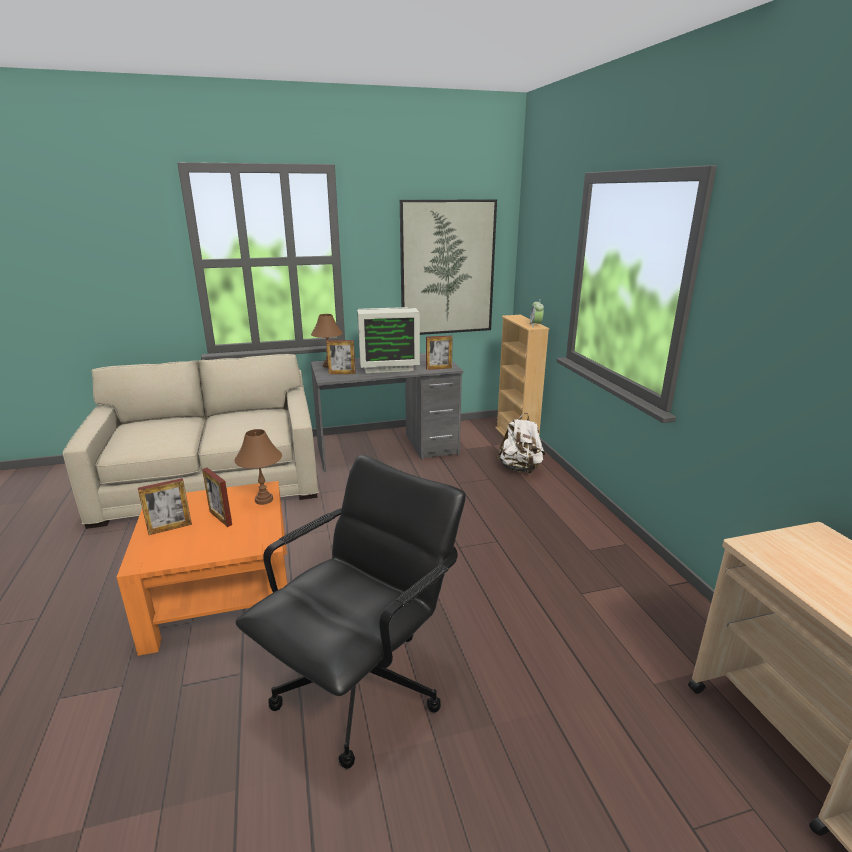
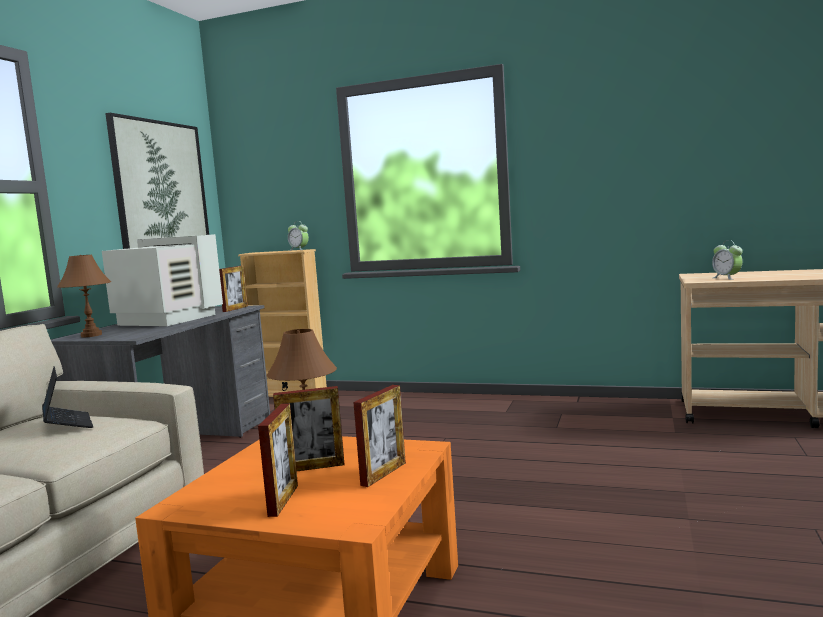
camera: 55 degrees left, 15 degrees down
(256, 422) = (68, 424): none -> laptop
(342, 373) = (138, 332): picture frame -> picture frame (383, 474)
(361, 687) = (598, 540): black office chair -> none
(387, 365) = (167, 320): monitor -> monitor turned 90 degrees counterclockwise
(520, 469) = (346, 404): white backpack -> none
(805, 567) = (727, 278): none -> alarm clock

